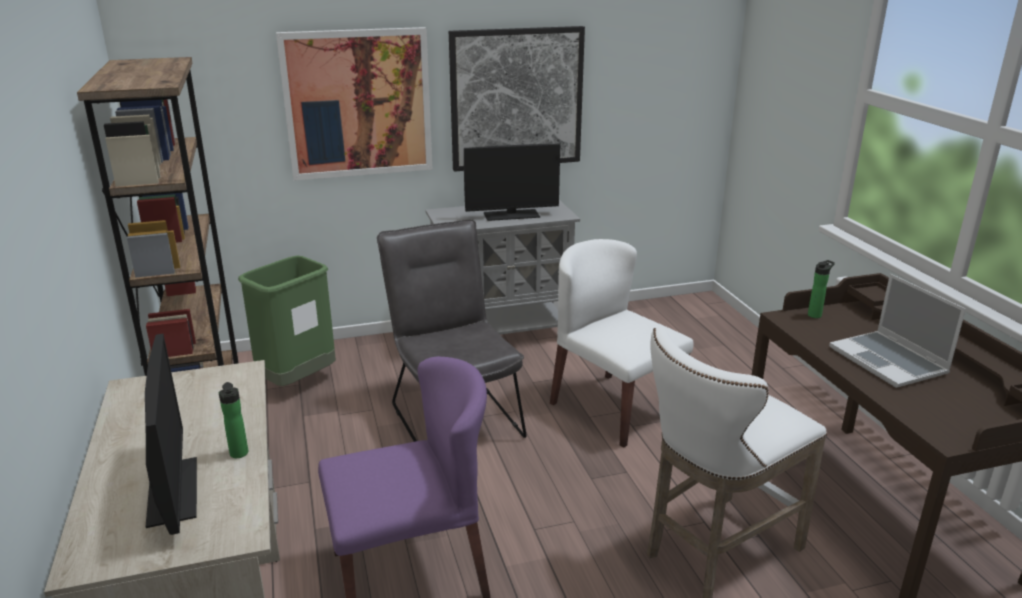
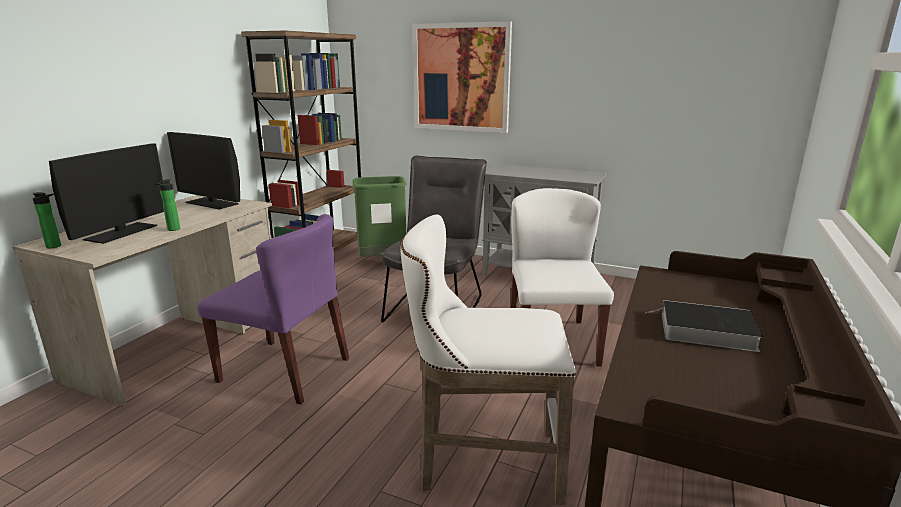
camera: 40 degrees right, 5 degrees down
(511, 215) = (549, 174): monitor -> monitor (212, 203)
(516, 98) = (580, 83): picture -> none
(816, 315) = (696, 280): bottle -> bottle (55, 246)
(889, 361) = (704, 331): laptop -> book

